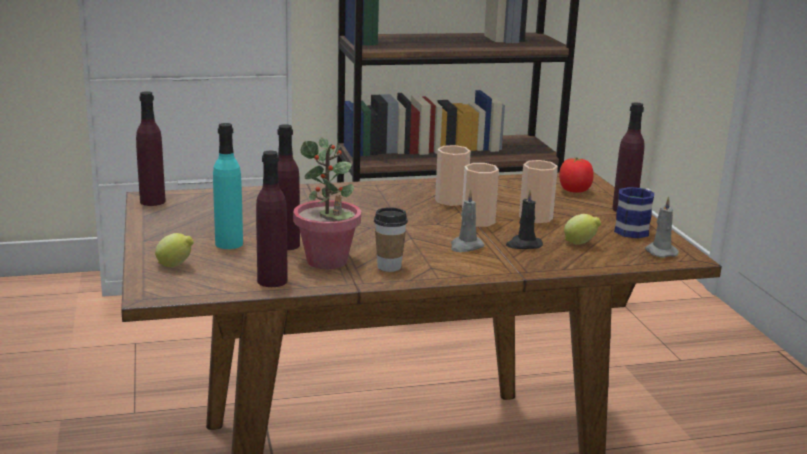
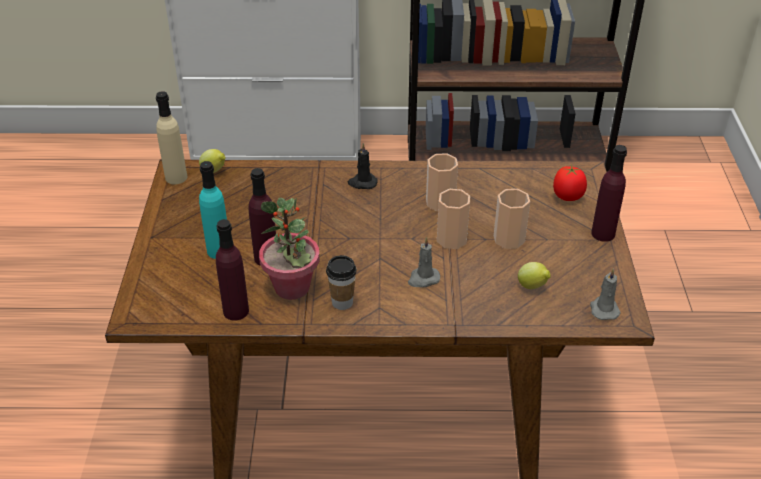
camera: 15 degrees right, 20 degrees up
(152, 201) = (176, 177): purple bottle -> beige bottle
(176, 266) = (165, 279): lemon -> lemon (214, 171)
(523, 245) = (477, 282): black candle -> black candle (362, 183)
(635, 229) = (597, 268): mug -> none

